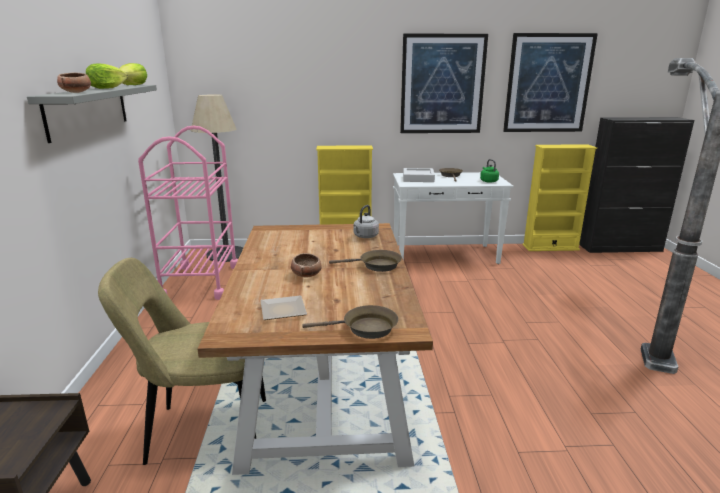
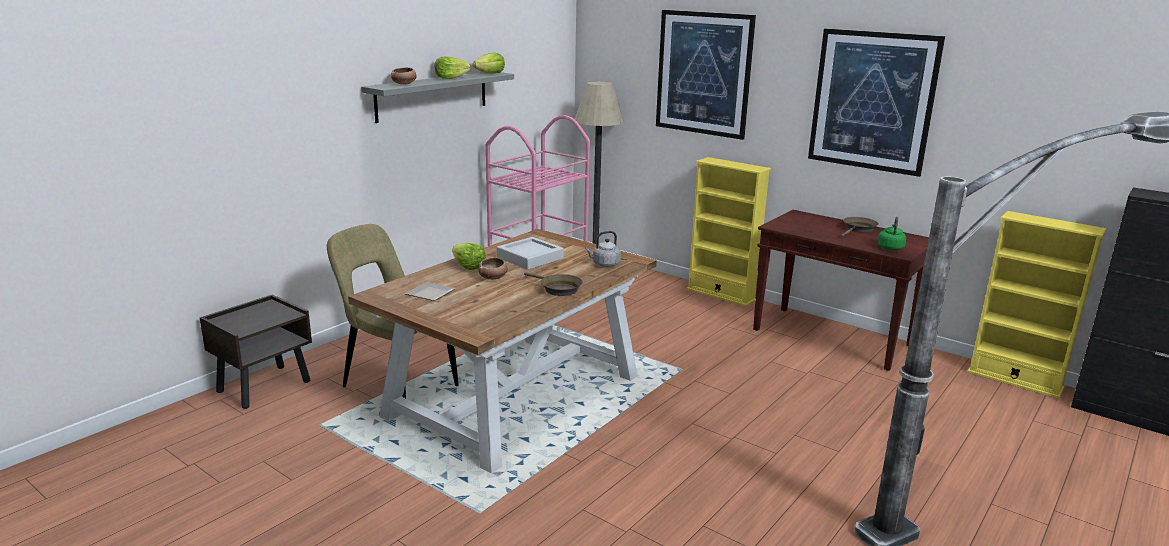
camera: 40 degrees right, 0 degrees up
(263, 273) = (468, 267): none -> lettuce
(365, 328) = (453, 323): brown frying pan -> none
(418, 178) = (805, 223): grey tray -> grey tray (530, 258)
(445, 255) = (833, 338): white console table -> brown console table
(548, 84) = (1041, 119): picture -> picture (703, 73)

